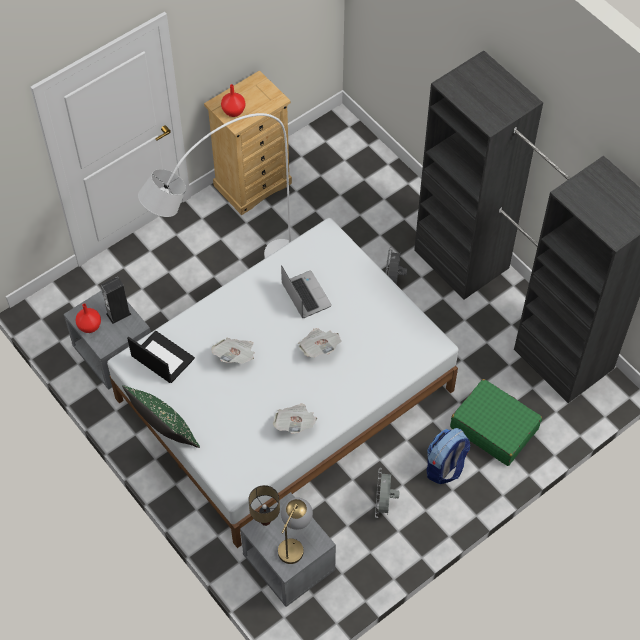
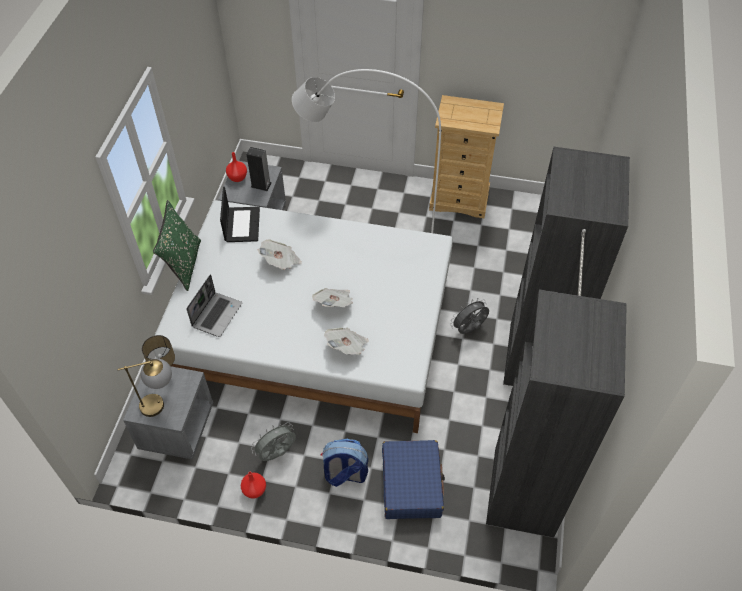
camera: 50 degrees right, 5 degrees down
(233, 111) = (453, 112): red vase -> red vase (255, 490)
(295, 423) = (256, 332): newspaper -> newspaper (347, 347)
(305, 295) = (371, 266): laptop -> laptop (217, 314)
(494, 427) = (411, 484): green suitcase -> blue suitcase

